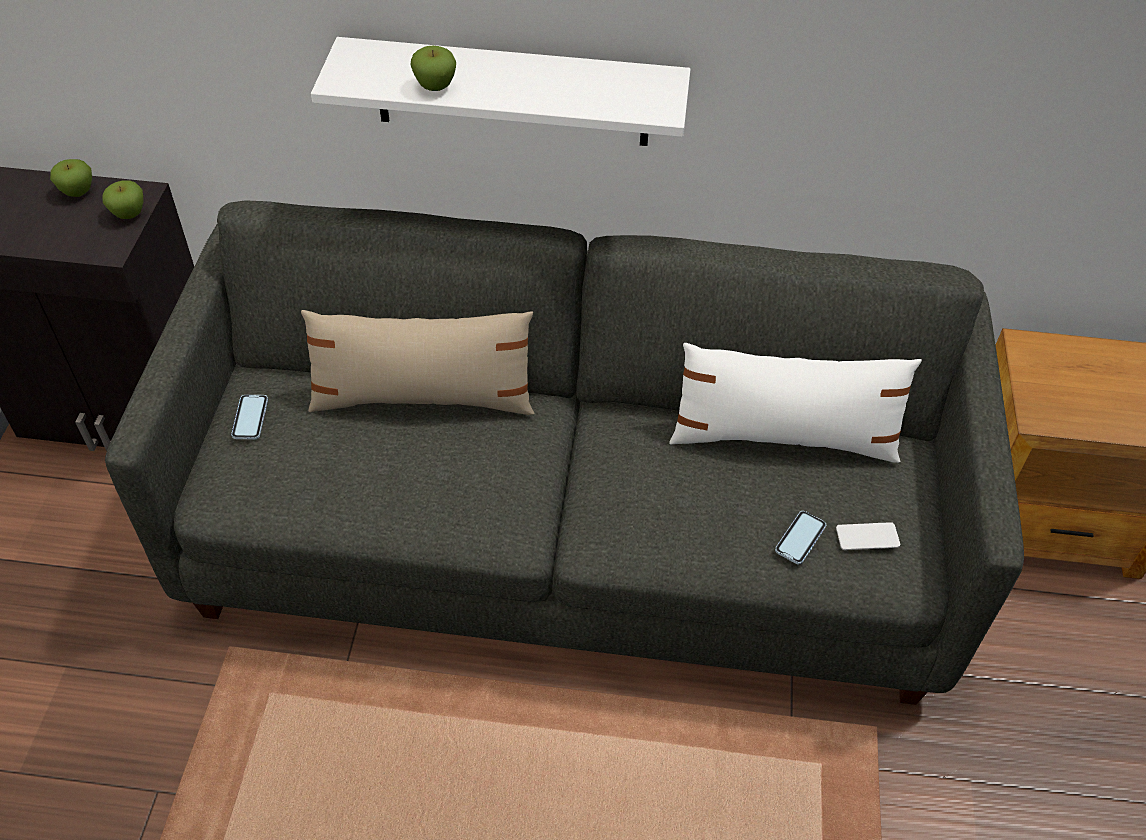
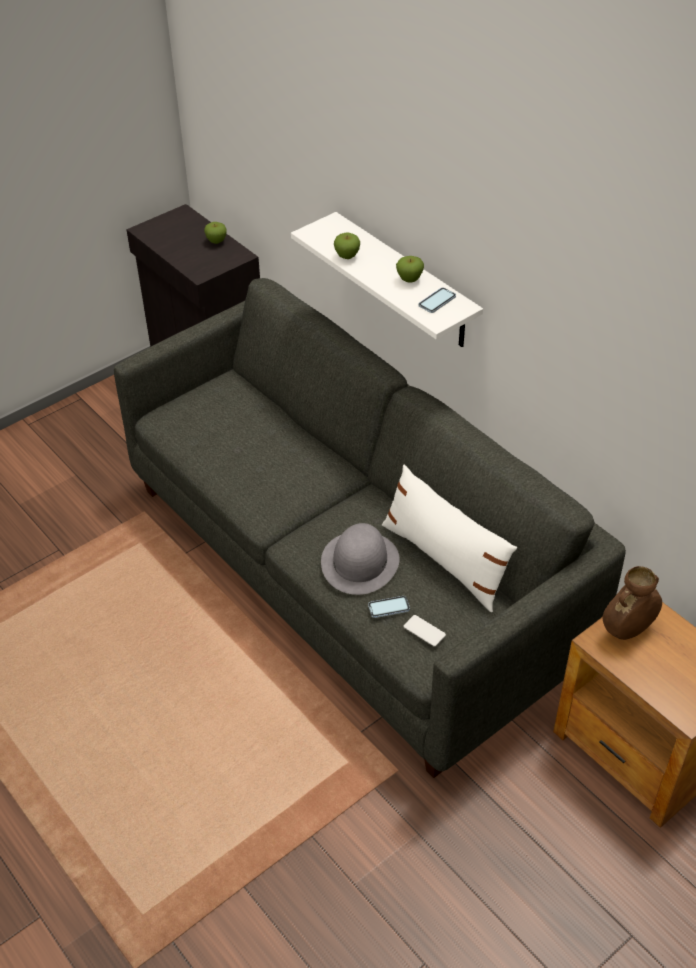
camera: 45 degrees right, 5 degrees down
(129, 214) = (226, 262): apple -> apple (409, 279)
(250, 418) = (208, 393): phone -> phone (437, 301)
(423, 398) = (291, 431): beige pillow -> none
(702, 506) = (360, 561): none -> grey hat
(1048, 384) = (627, 630): none -> brown vase

